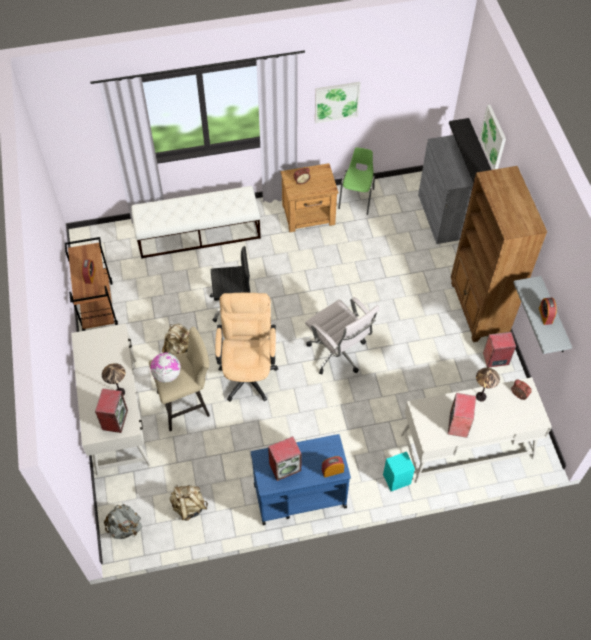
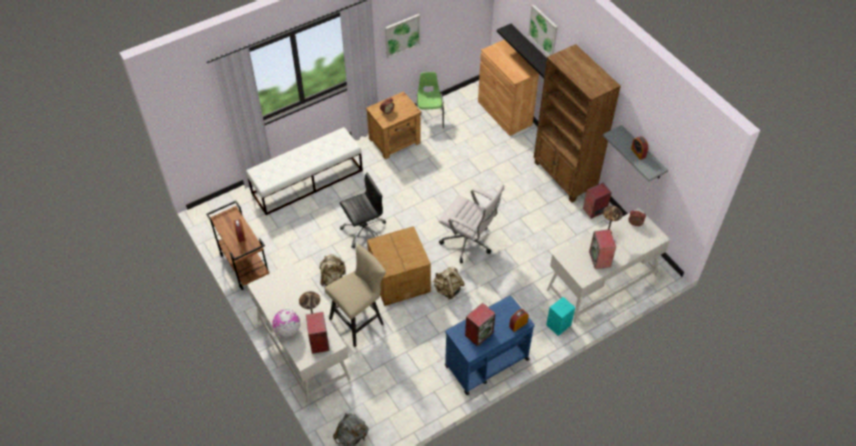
camera: 20 degrees left, 5 degrees down
(167, 375) = (346, 293): globe -> globe (287, 330)
(189, 506) = (398, 401): beige backpack -> beige backpack (448, 289)
(248, 371) = (400, 279): beige office chair -> cardboard box
(442, 216) = (504, 113): grey cabinet -> brown cabinet

